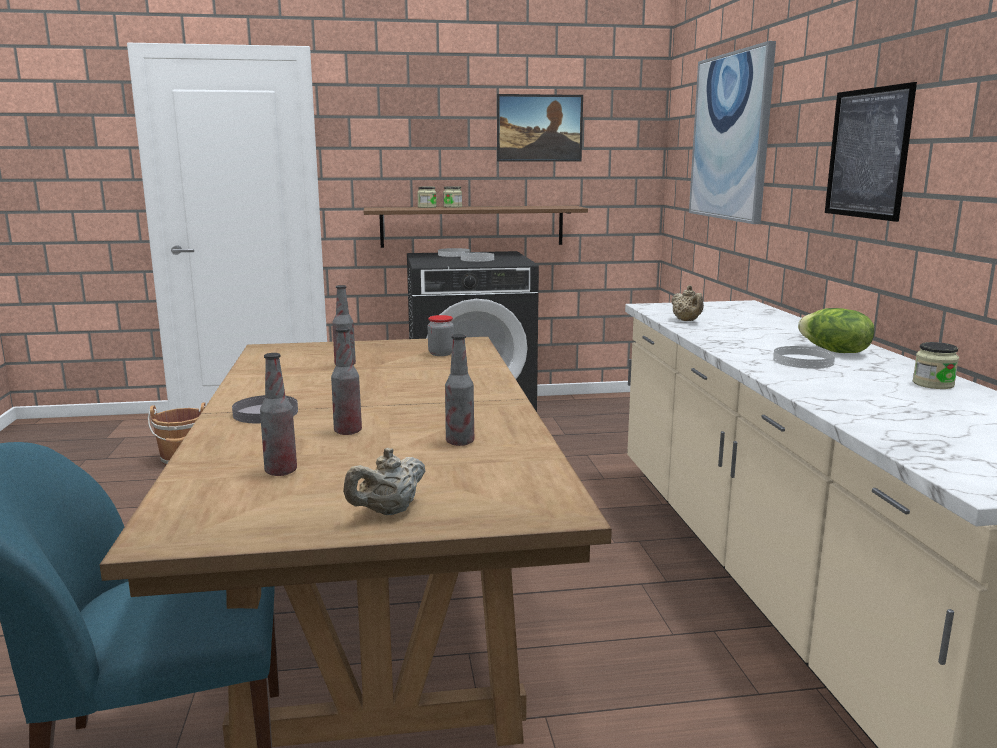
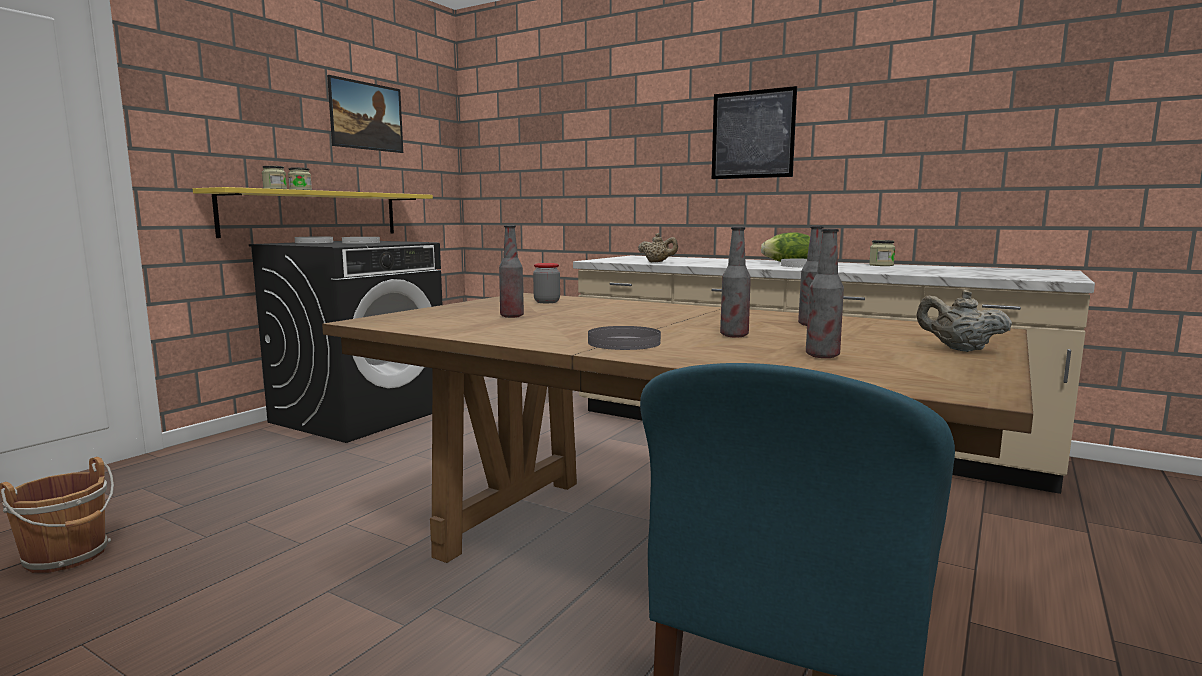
camera: 50 degrees left, 5 degrees down
(388, 512) = (959, 349): beige teapot -> beige teapot turned 135 degrees clockwise
(472, 226) = (313, 214): brown shelf -> yellow shelf
(730, 137) = (570, 132): picture -> none

